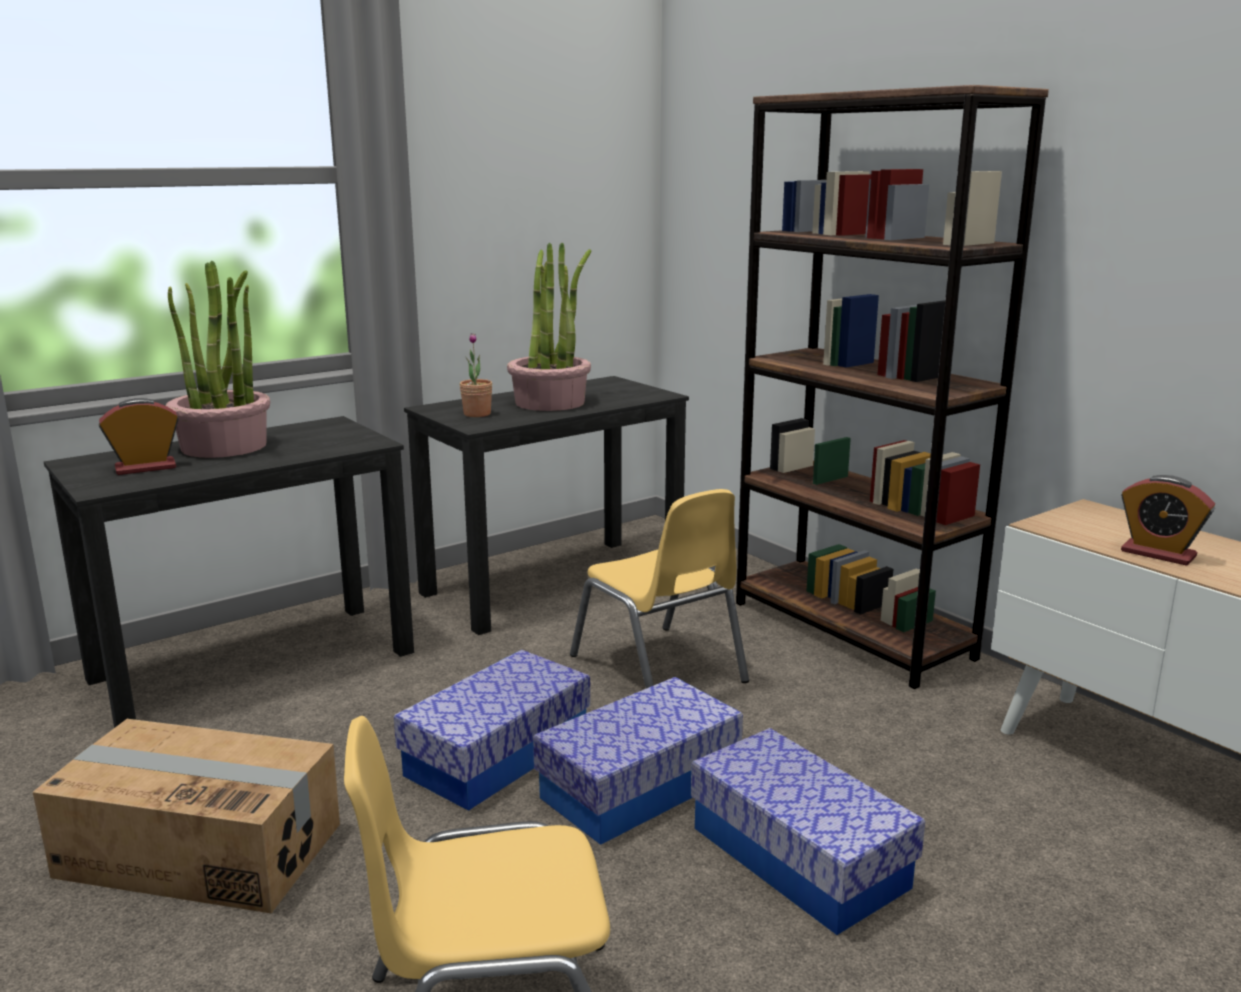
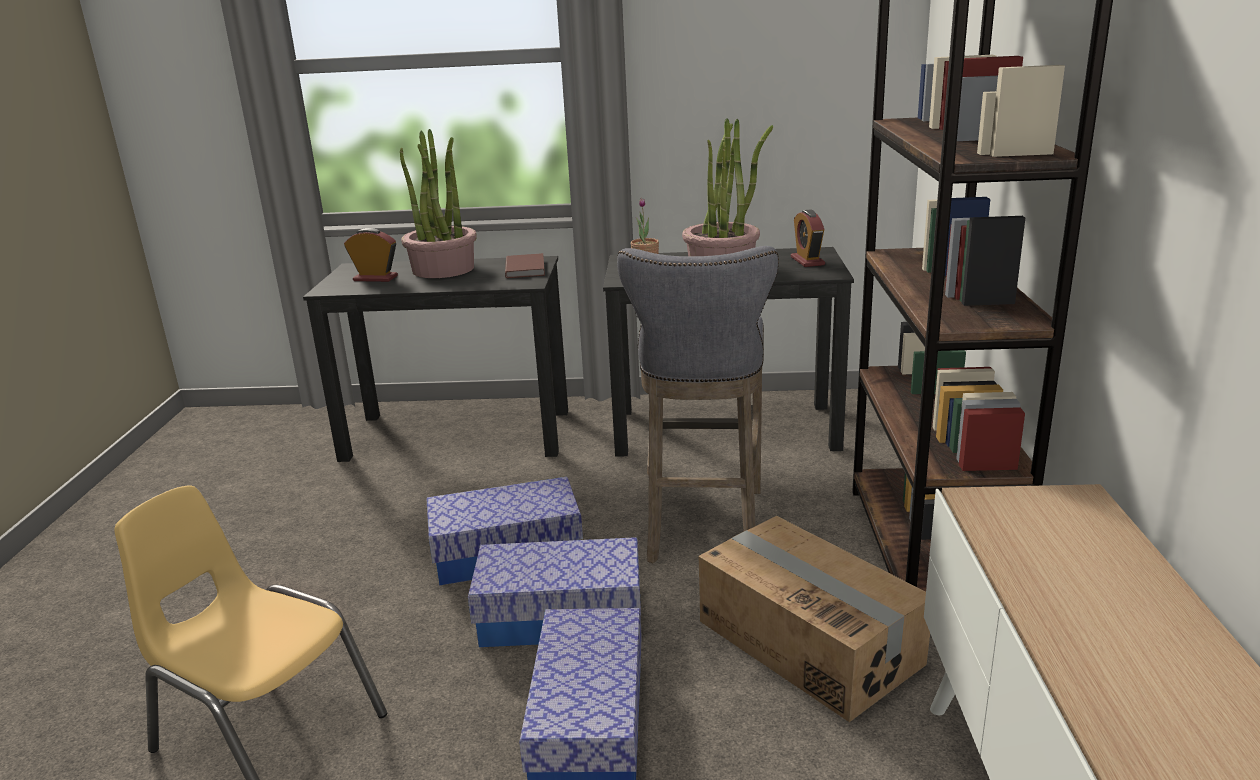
camera: 40 degrees right, 5 degrees up
(201, 849) = (289, 547): cardboard box -> cardboard box (809, 641)
(335, 431) = (526, 268): none -> brown book
(659, 669) = (704, 529): yellow chair -> grey stool
(1158, 553) = (1041, 573): alarm clock -> alarm clock (807, 261)

